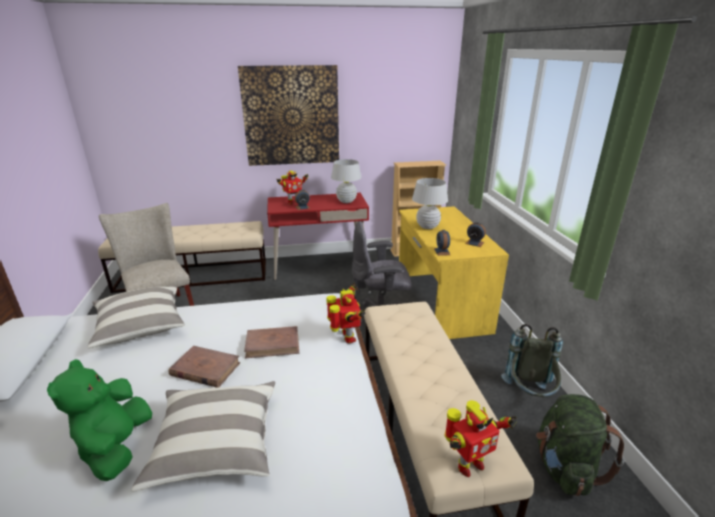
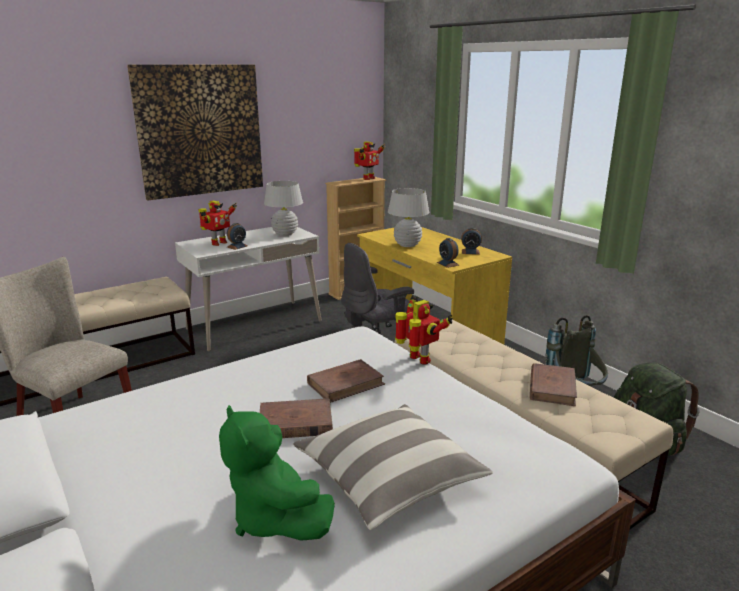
camera: 25 degrees left, 5 degrees down
(140, 326) = (149, 406): pillow -> none
(319, 265) = (254, 325): red desk -> white desk
(448, 396) = (552, 387): none -> brown book
(468, 465) = (619, 431): toy robot -> toy robot (367, 178)

